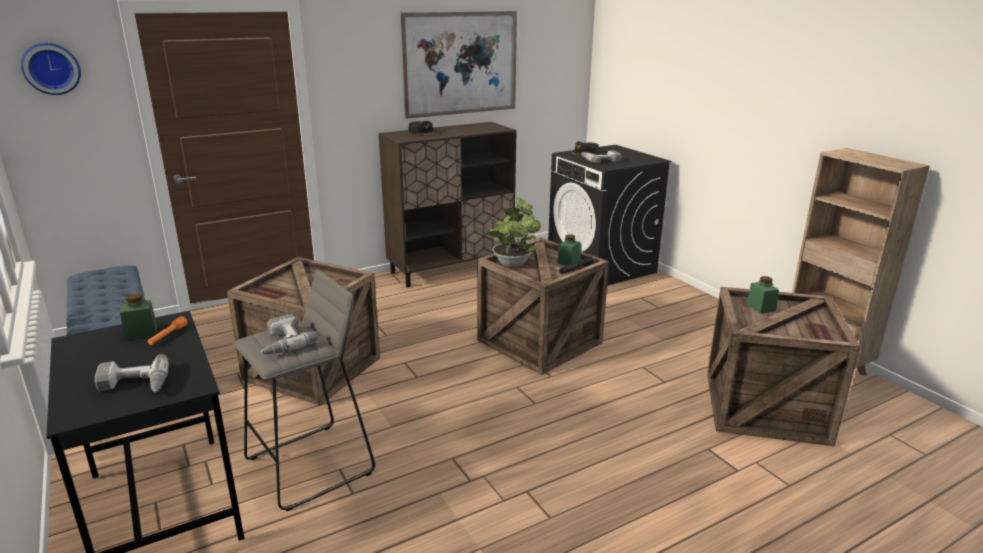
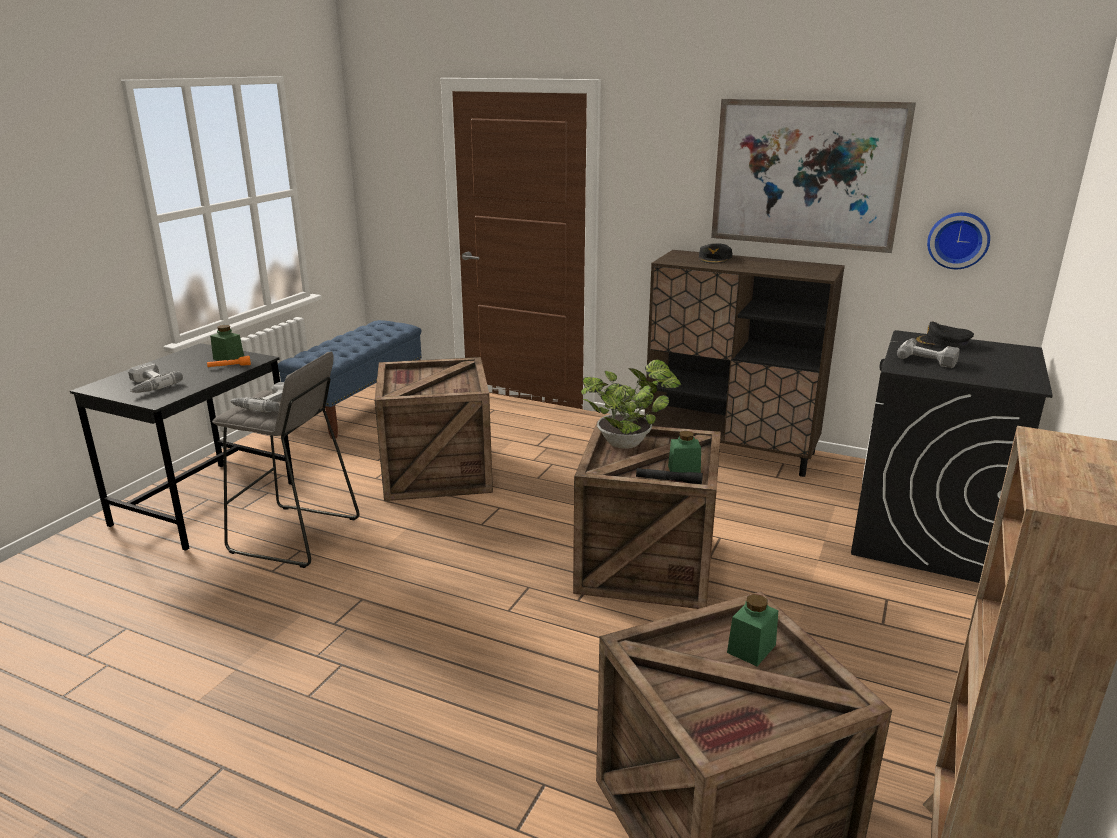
camera: 55 degrees right, 0 degrees up
(51, 68) = (390, 138): wall clock -> wall clock (958, 240)

